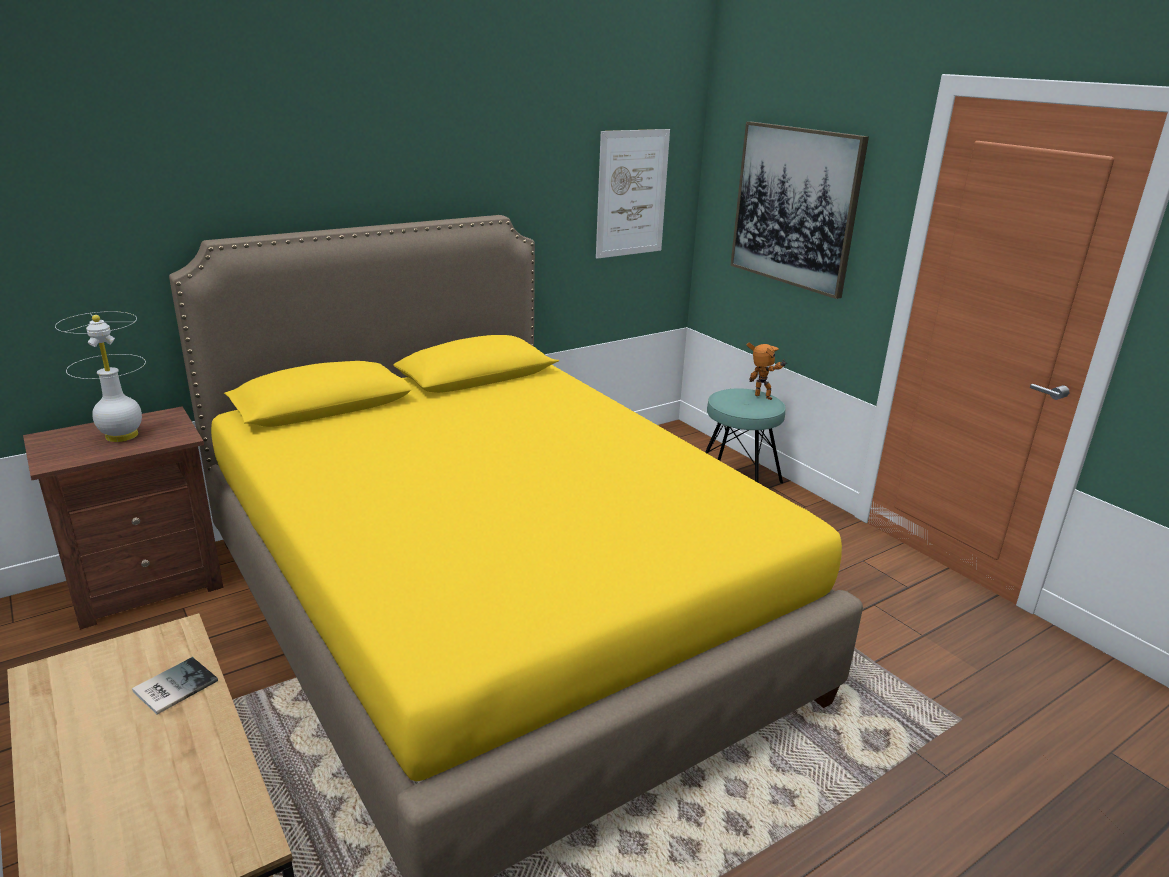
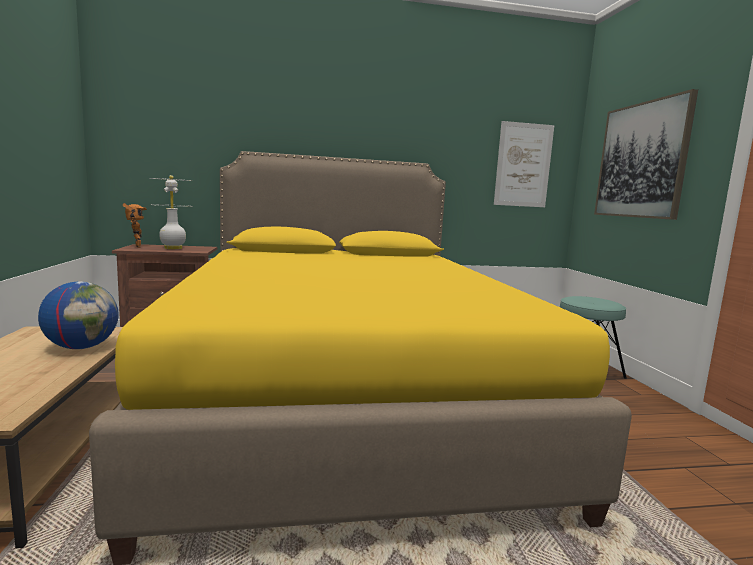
camera: 25 degrees right, 15 degrees down
(172, 686) = (82, 347): book -> globe
(762, 398) = (607, 301): toy robot -> toy robot (135, 247)

